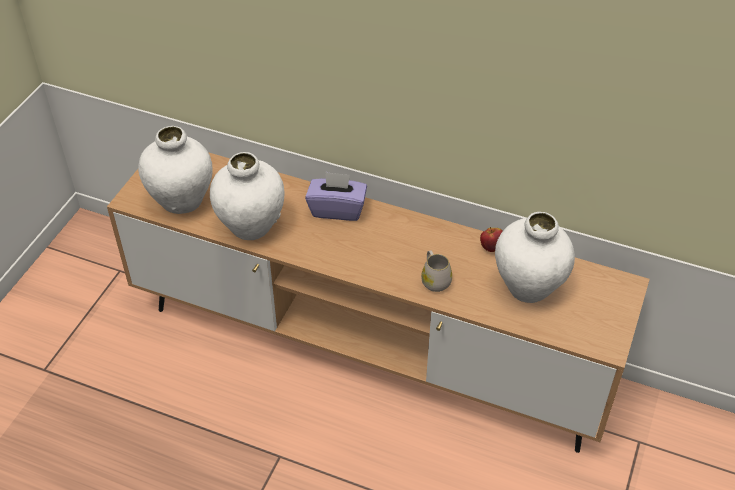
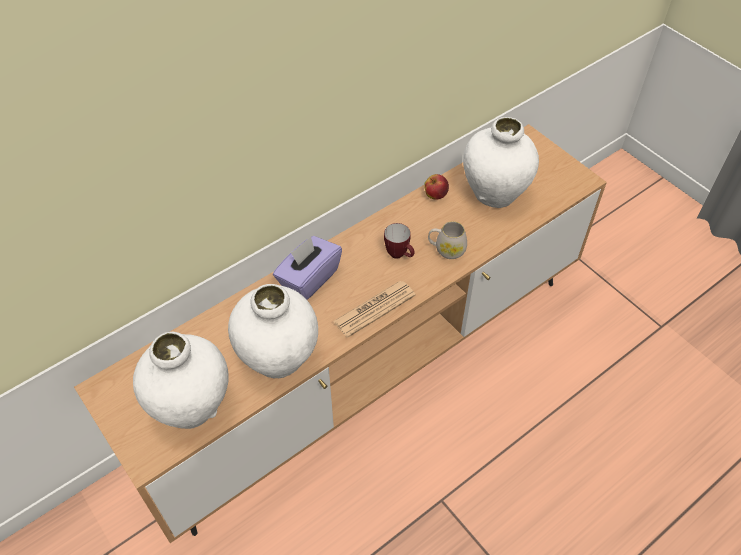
camera: 60 degrees left, 5 degrees up
(336, 260) = (374, 309): none -> newspaper
(404, 252) = (399, 255): none -> mug

